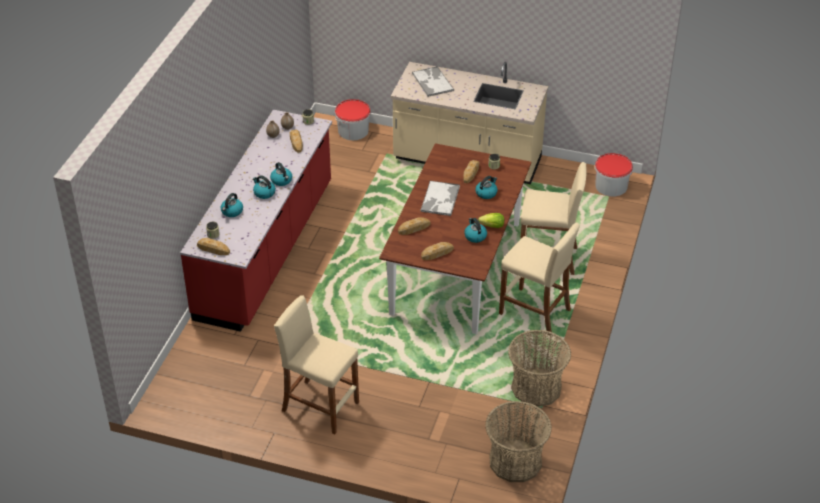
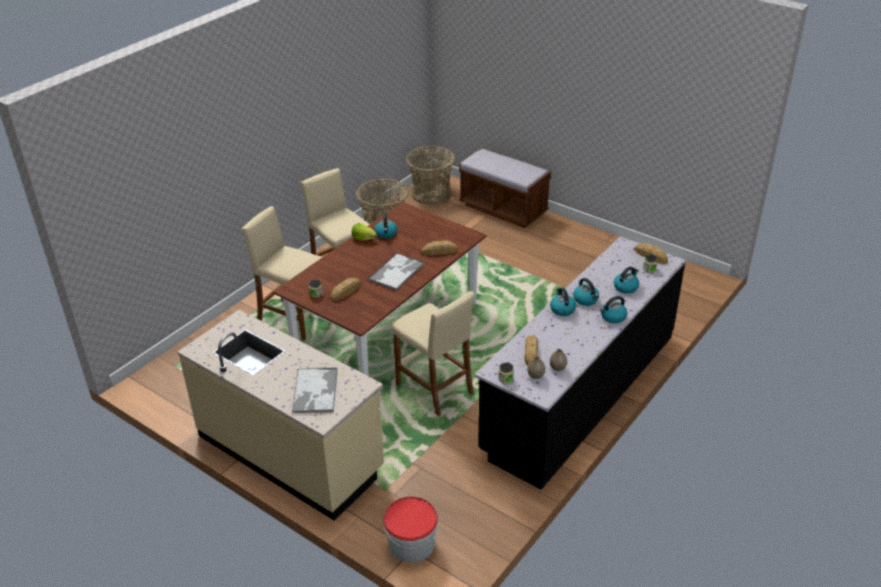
camera: 160 degrees left, 5 degrees down
(266, 250) = (580, 392): red counter -> black counter
(320, 406) = (564, 250): beige stool -> beige stool (435, 389)
(413, 456) = (503, 209): none -> brown bench
(437, 253) = (430, 227): bread -> none
(486, 193) = (346, 268): kettle -> kettle (612, 317)
(611, 186) = (159, 378): bucket -> none

